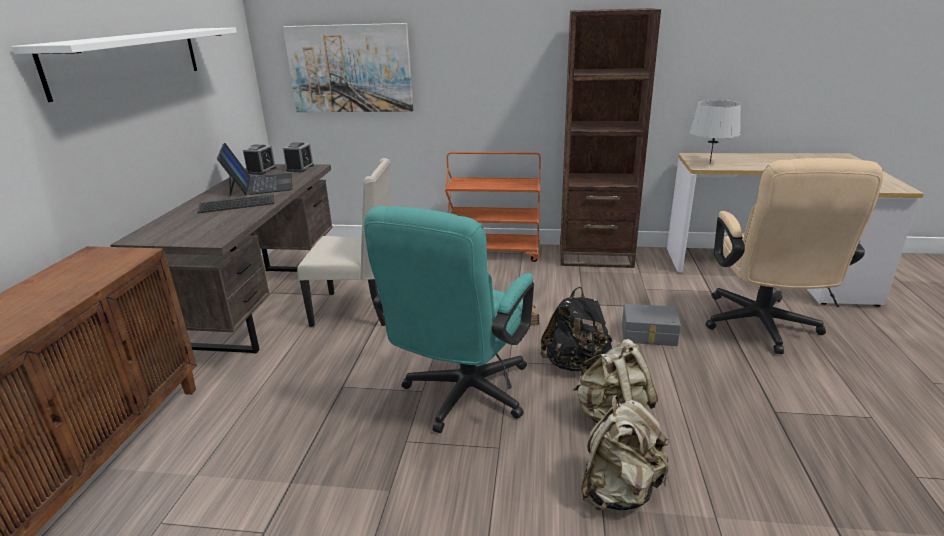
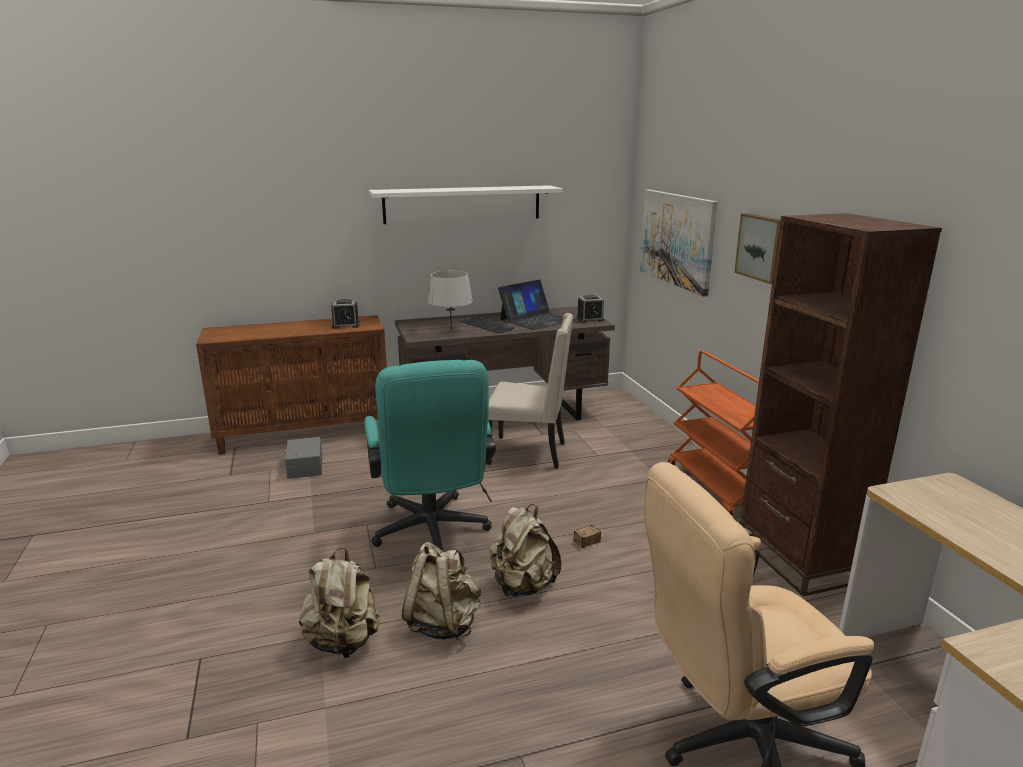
camera: 65 degrees right, 5 degrees down
(261, 170) = (569, 312): alarm clock -> alarm clock (346, 325)
(358, 310) = (529, 453): beige chair -> beige chair turned 60 degrees counterclockwise
(461, 398) = (431, 534): turquoise office chair -> turquoise office chair turned 105 degrees counterclockwise
(477, 53) = (761, 247): none -> picture
(576, 364) = (522, 586): black backpack -> beige backpack
(649, 335) = (624, 630): grey storage box -> grey storage box (304, 466)
(710, 163) = (925, 499): grey table lamp -> grey table lamp (451, 329)

